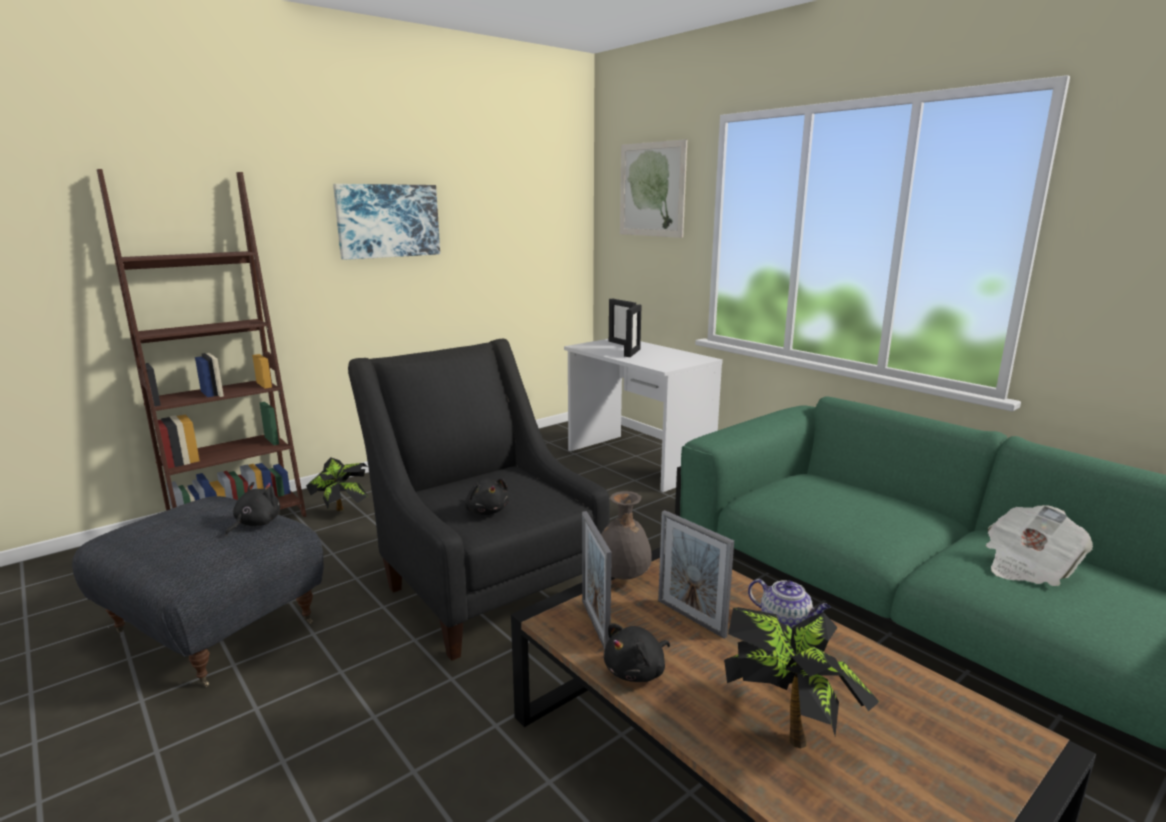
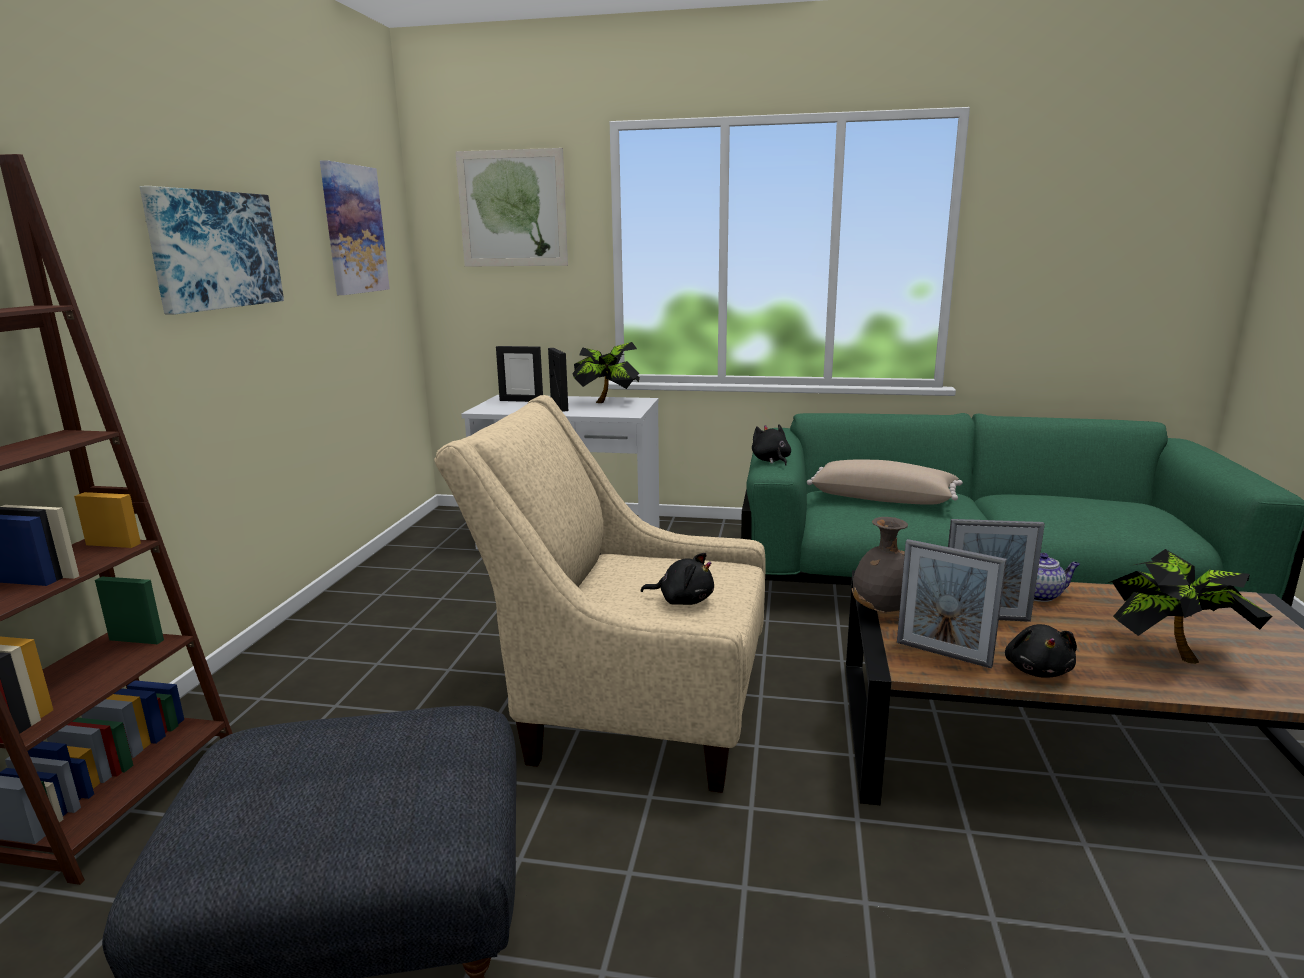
camera: 40 degrees left, 0 degrees up
(255, 524) = (420, 728): black plush toy -> black plush toy (771, 460)
(341, 512) = (288, 717): potted plant -> potted plant (608, 403)
(485, 585) = (626, 710): black armchair -> beige armchair
(525, 205) = (353, 229): none -> picture
(838, 496) = (883, 498): none -> beige pillow
(1028, 566) = (1061, 507): newspaper -> none

